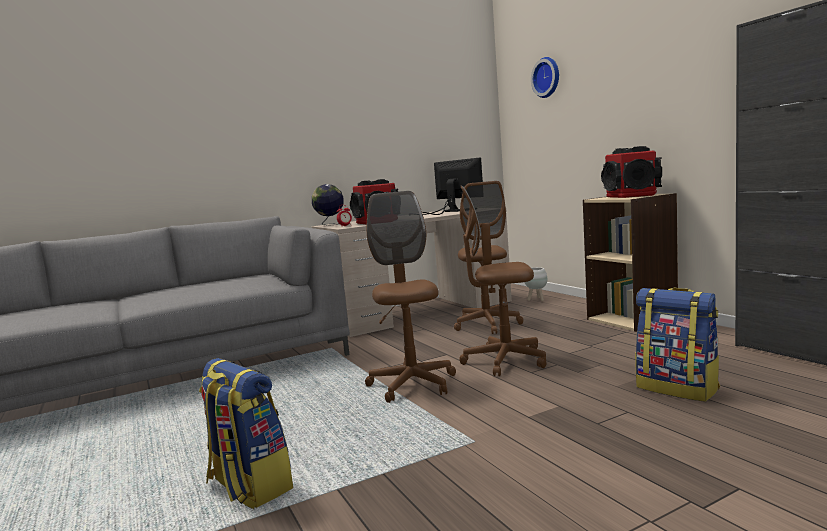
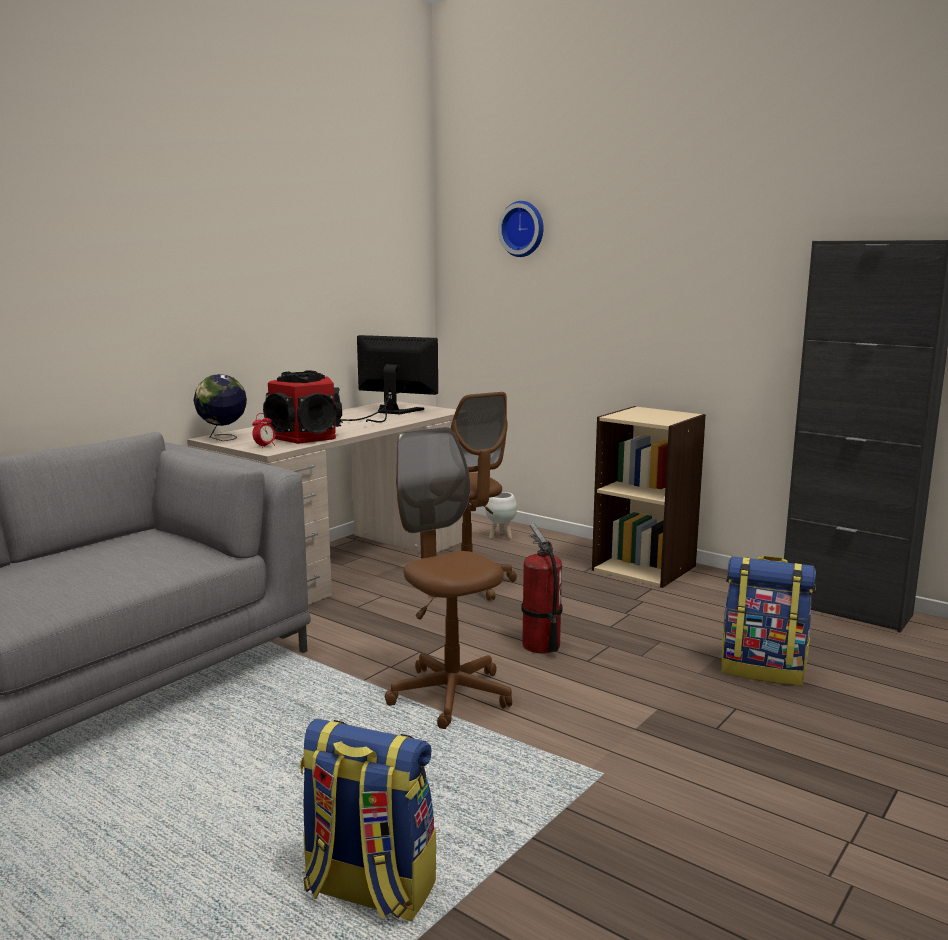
camera: 25 degrees left, 5 degrees up
(504, 361) = (540, 646): brown office chair -> fire extinguisher
(634, 195) = (657, 414): speaker -> none

